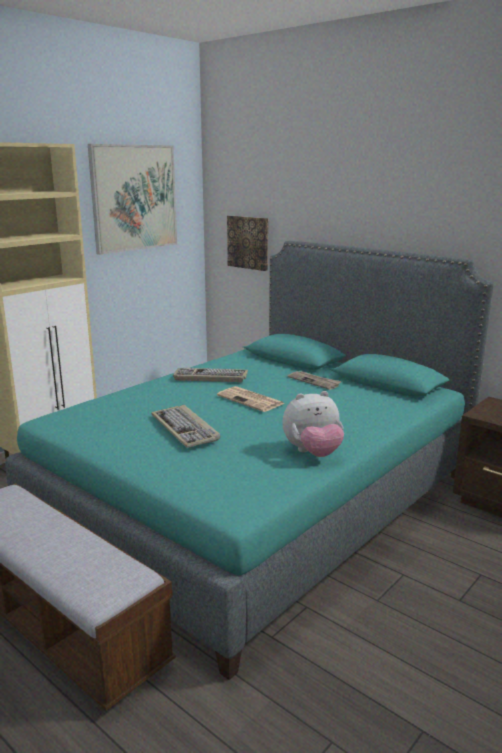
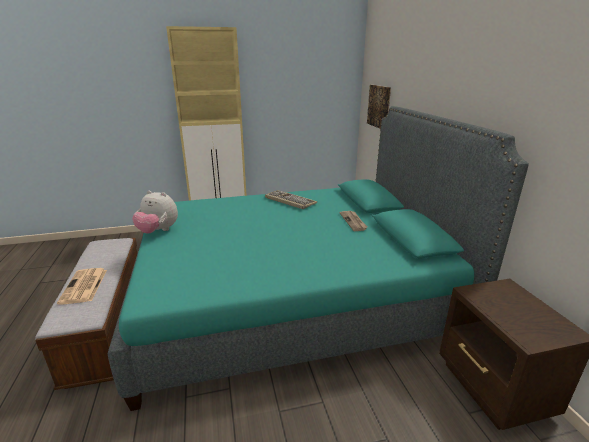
camera: 35 degrees right, 5 degrees up
(134, 198) = (300, 68): picture -> none
(185, 429) = (214, 231): keyboard -> none
(251, 400) = (286, 223): newspaper -> newspaper (84, 286)
(313, 453) = (259, 276): plush toy -> plush toy (158, 231)

